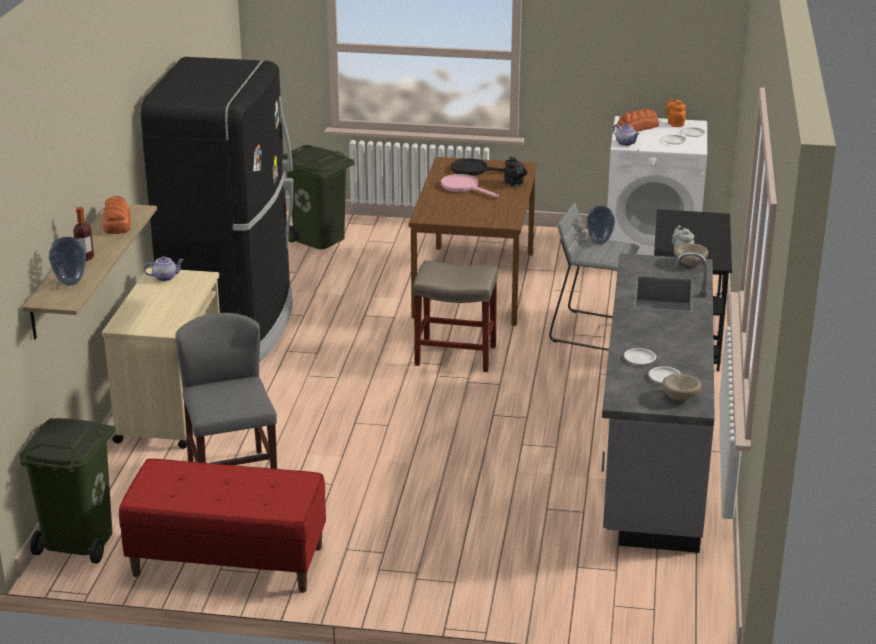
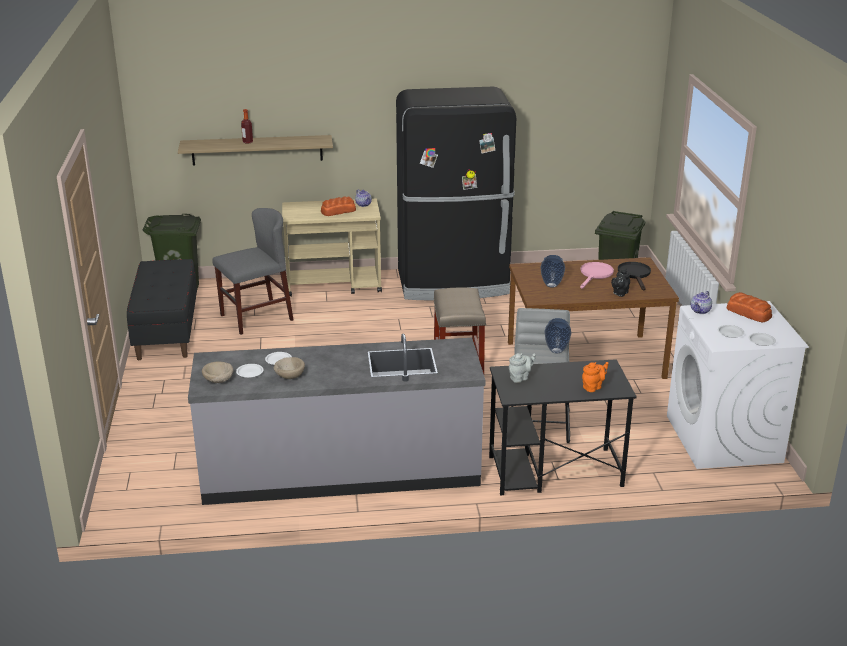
camera: 75 degrees right, 0 degrees up
(70, 282) = (213, 144): vase -> vase (551, 285)
(116, 223) = (300, 141): bread -> bread (338, 211)
(227, 561) = (166, 332): red bench -> black bench
(675, 123) = (779, 330): orange teapot -> orange teapot (593, 387)
(689, 263) = (468, 369): beige bowl -> beige bowl (290, 376)

